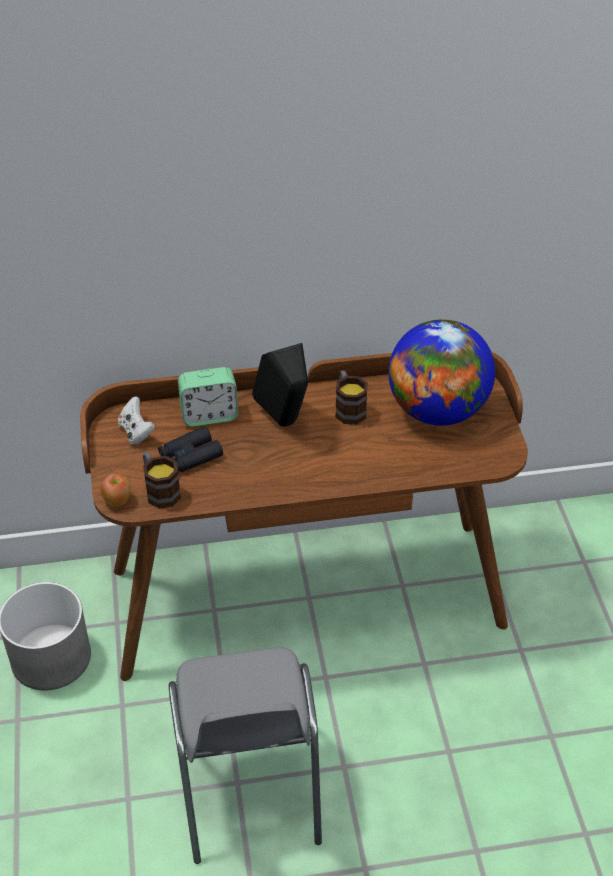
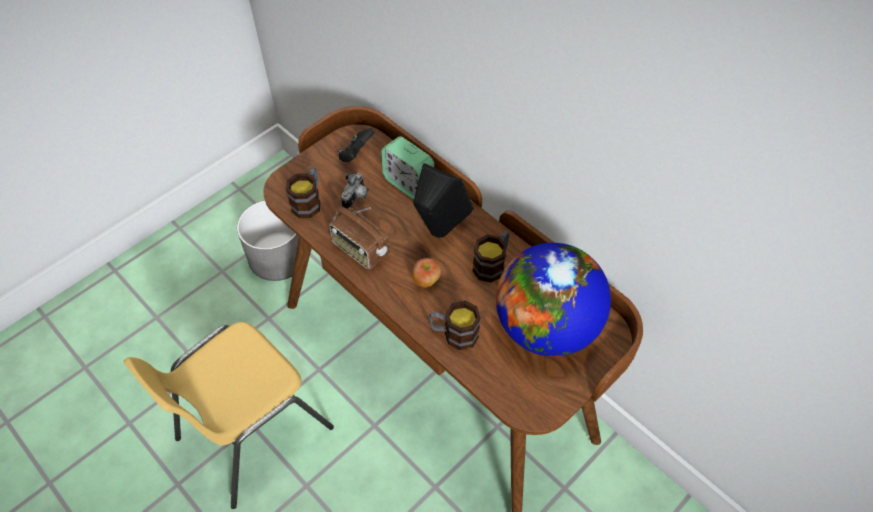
camera: 55 degrees right, 10 degrees up
(118, 500) = (282, 185): apple -> apple (426, 281)
(136, 432) = (356, 154): white game controller -> black game controller
(190, 456) = (356, 198): black binoculars -> camera
(247, 786) = (252, 432): grey chair -> yellow chair
(253, 482) = (360, 250): none -> radio
(396, 466) = (454, 334): none -> mug

